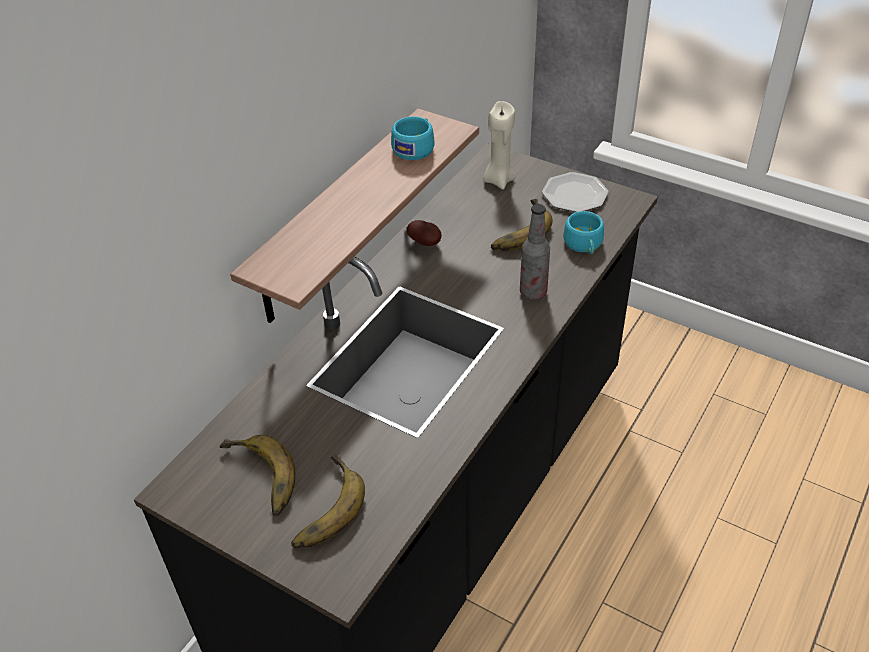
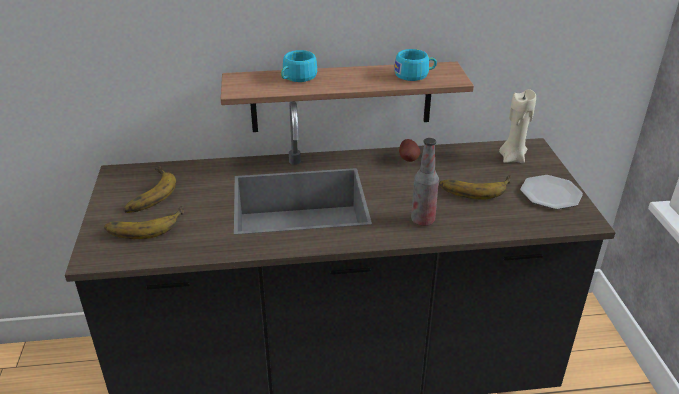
camera: 50 degrees right, 10 degrees down
(584, 245) = (503, 221): turquoise cup -> turquoise cup (297, 78)

